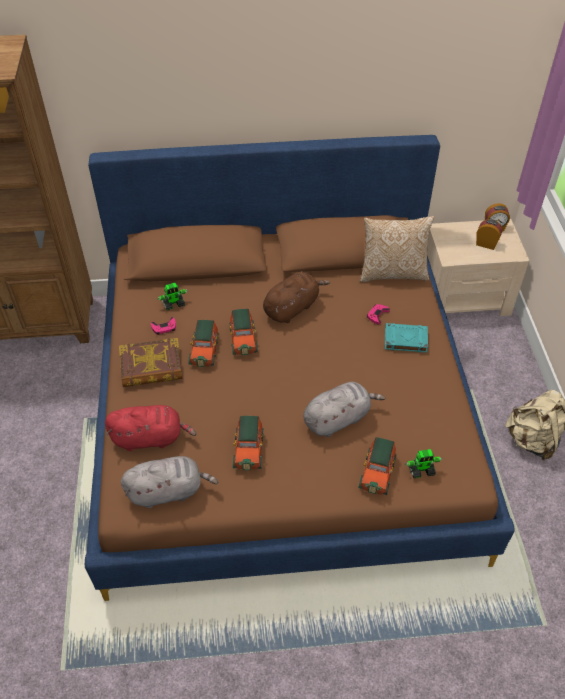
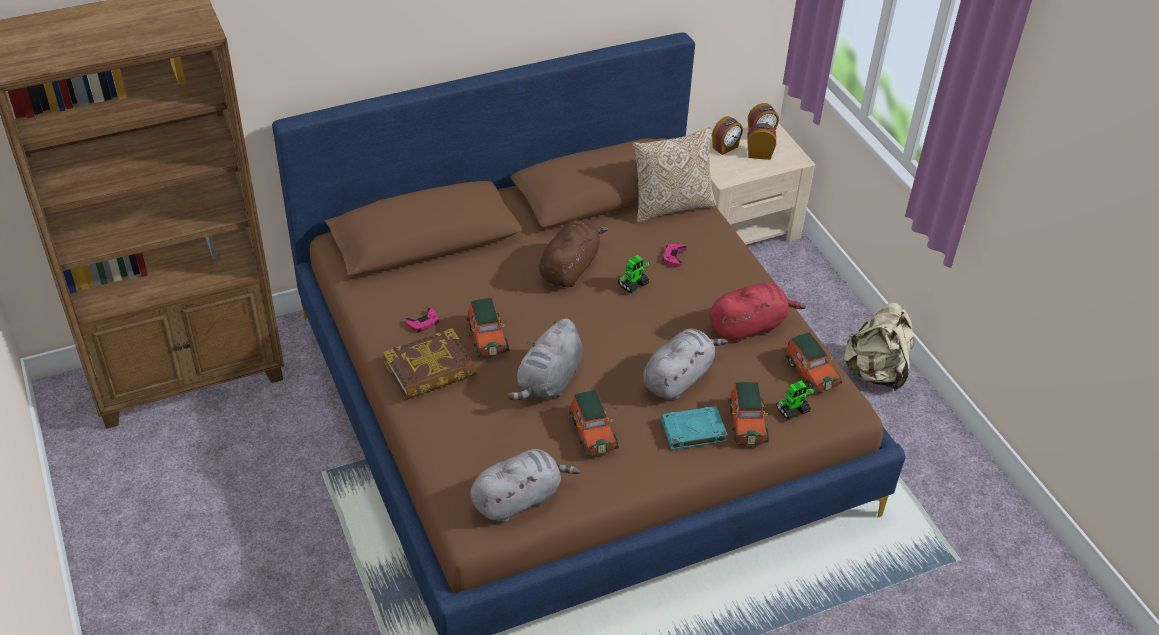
camera: 20 degrees left, 5 degrees down
(150, 438) = (469, 448): red plush toy -> red plush toy (749, 326)
(174, 304) = (421, 292): toy robot -> toy robot (633, 284)
(234, 397) = (549, 381): none -> grey plush toy
(243, 338) = (527, 314): toy car -> toy car (810, 372)
(405, 340) = (717, 277): turquoise book -> turquoise book (692, 431)
(461, 233) = (725, 148): none -> alarm clock

